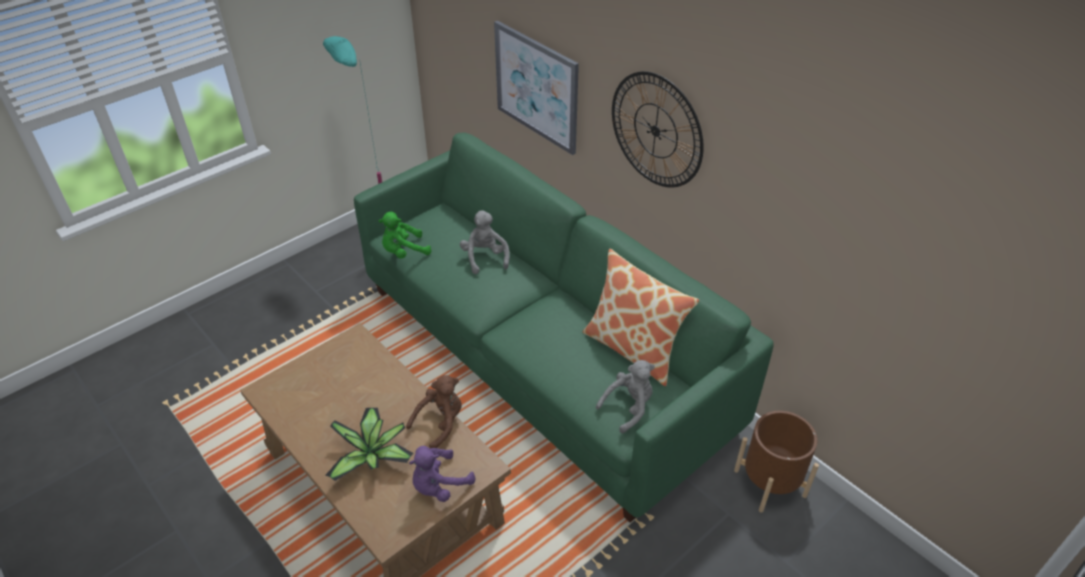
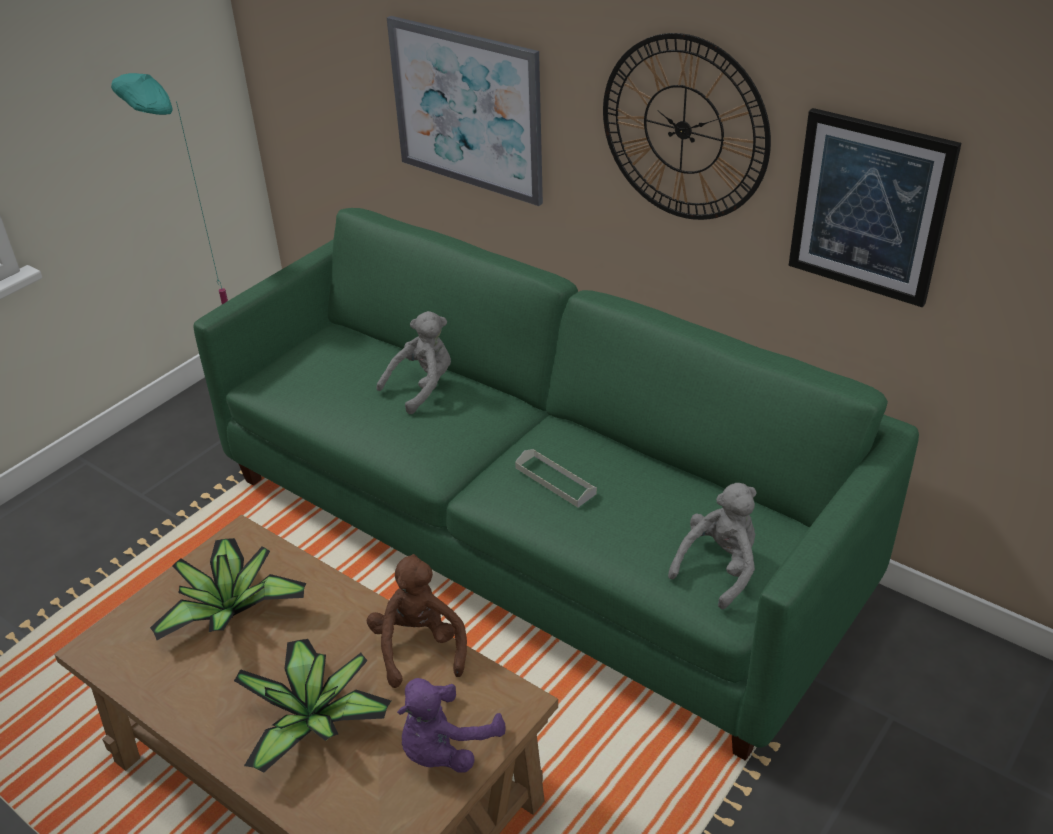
camera: 10 degrees left, 5 degrees down
(341, 380) = (231, 609): none -> potted plant
(404, 252) = (289, 398): green plush toy -> none
(440, 423) = (419, 647): brown plush toy -> brown plush toy turned 45 degrees counterclockwise
(485, 258) = (422, 387): grey plush toy -> grey plush toy turned 75 degrees clockwise
(547, 334) = (555, 480): none -> grey tray
(633, 349) = (697, 482): pillow -> none
(755, 203) = (869, 207): none -> picture
(770, 483) = (936, 659): brown planter -> none

